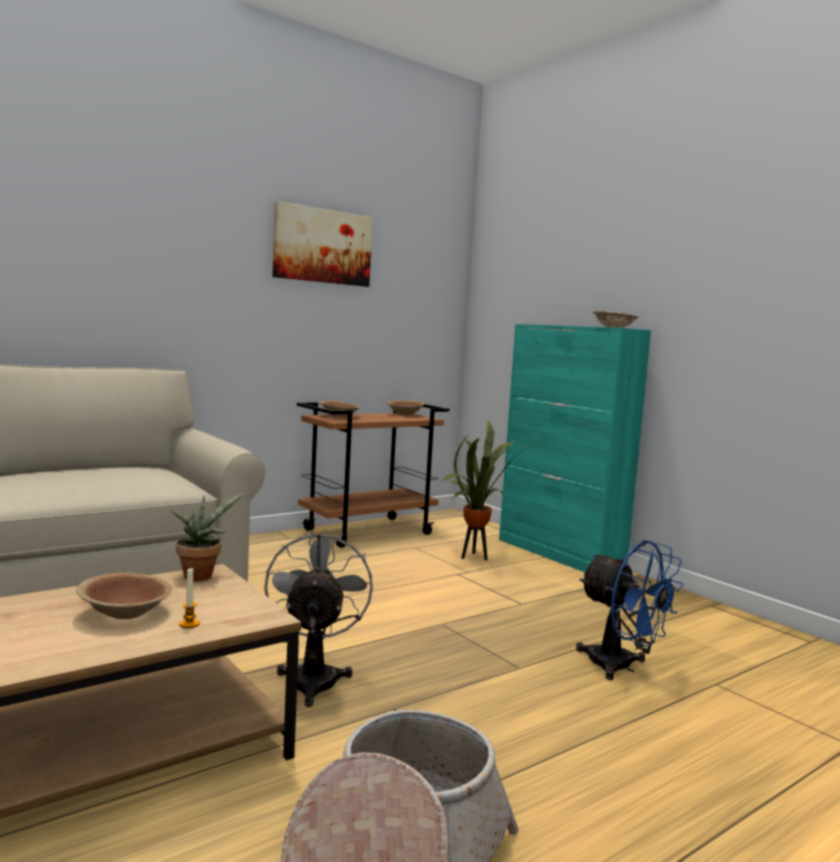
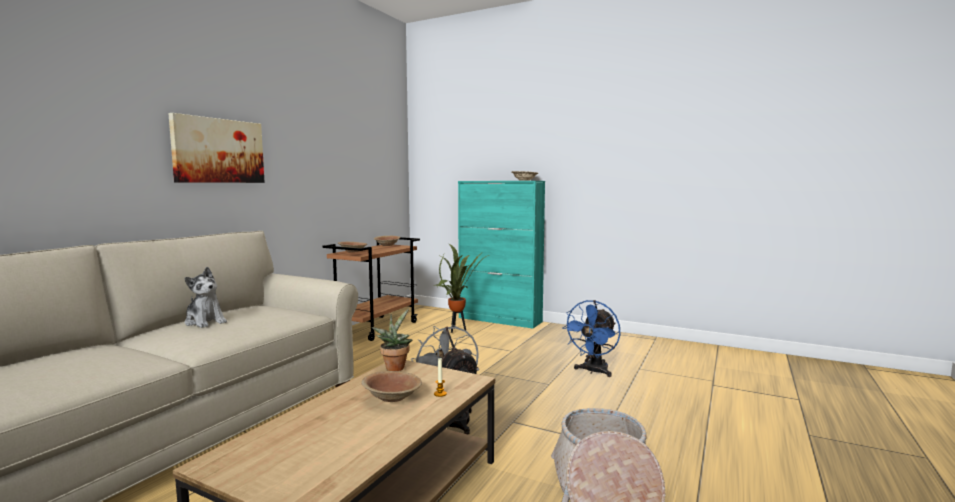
camera: 25 degrees left, 0 degrees up
(59, 475) = (205, 322): none -> plush toy
(322, 246) = (327, 133): picture -> picture (218, 151)
(621, 667) = (593, 371): blue fan -> blue fan turned 105 degrees clockwise

